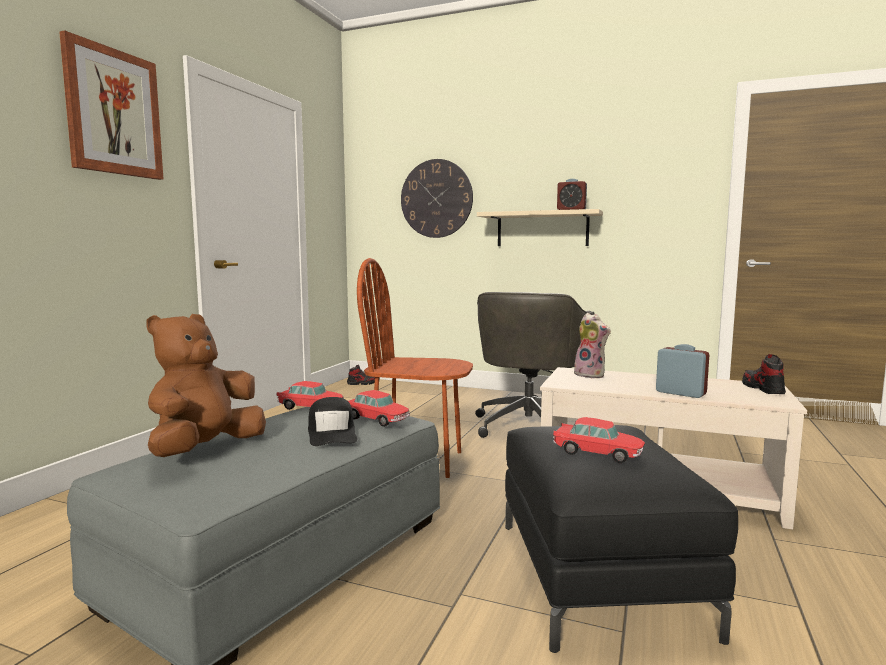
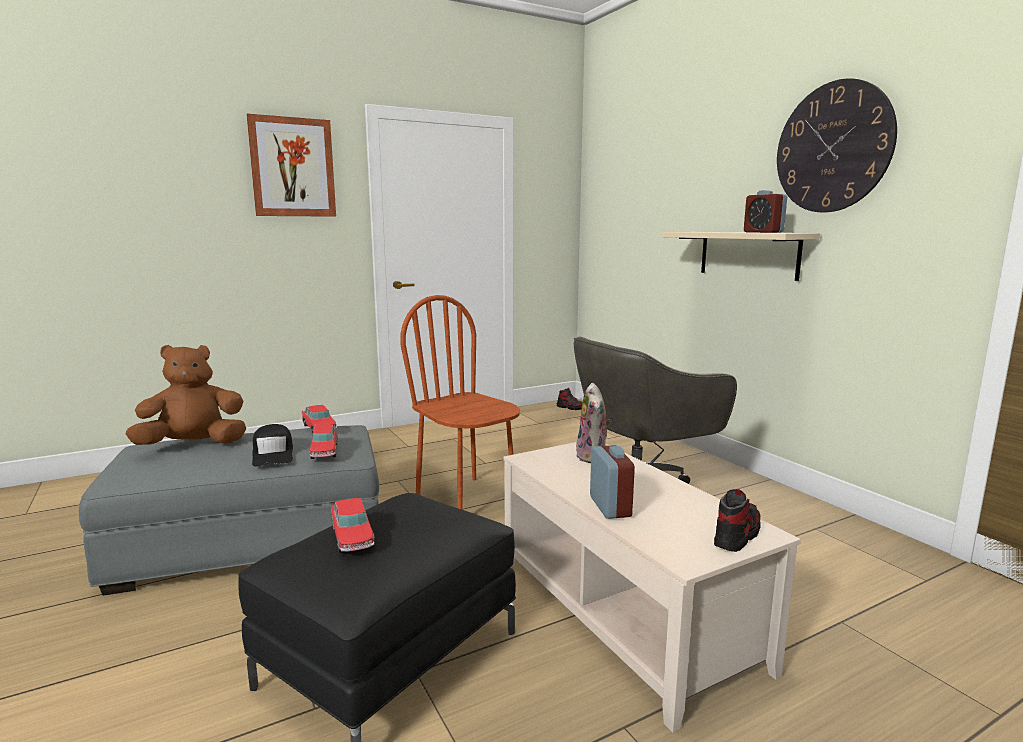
camera: 40 degrees right, 5 degrees up
(332, 433) = (273, 454): black cap -> black cap turned 45 degrees counterclockwise
(436, 198) = (649, 211): wall clock -> wall clock (833, 147)

